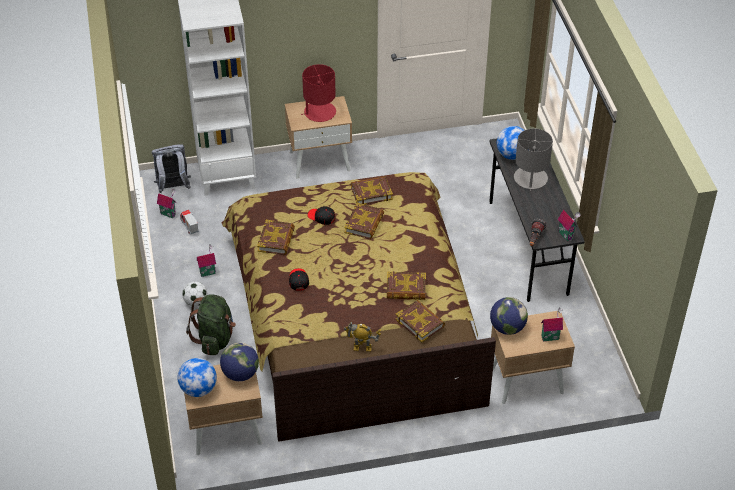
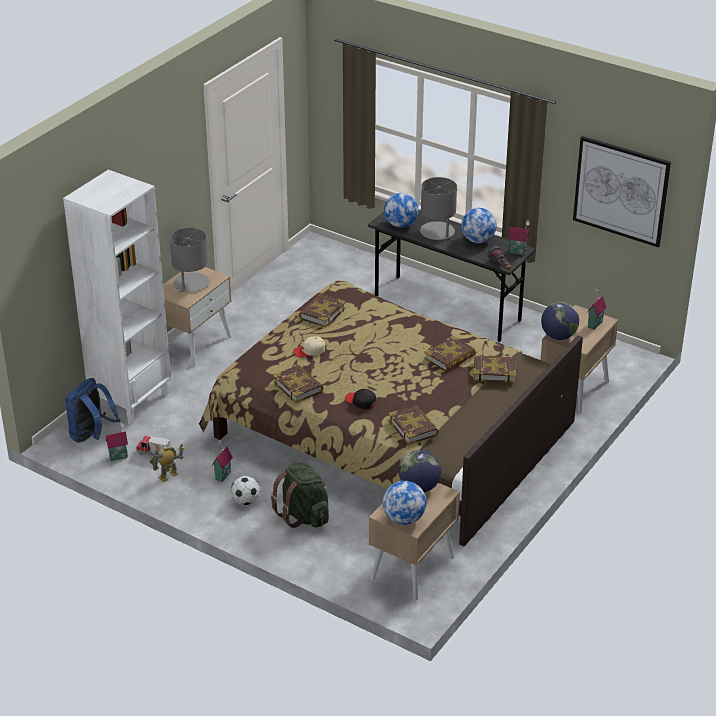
camera: 45 degrees left, 10 degrees down
(173, 187) = (92, 436): grey backpack -> blue backpack
(319, 112) = (191, 283): red table lamp -> grey table lamp
(321, 217) = (309, 351): black cap -> beige cap
(362, 348) = (477, 414): toy robot -> toy robot (168, 476)
(364, 224) = (350, 335): book -> book (413, 427)
(550, 205) = (478, 240): none -> globe
(641, 235) = (621, 191): none -> picture

